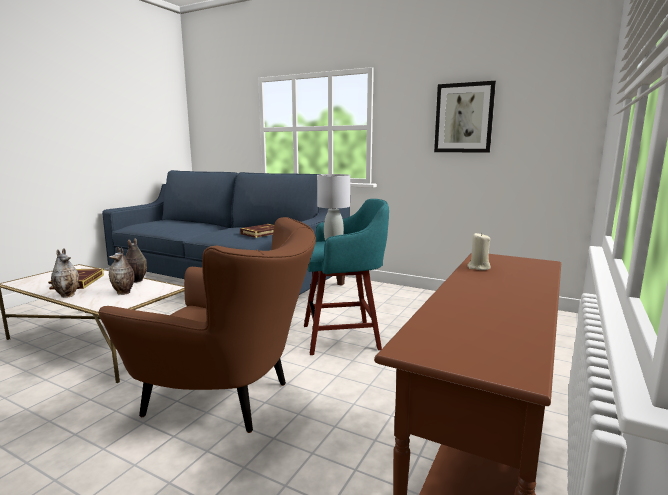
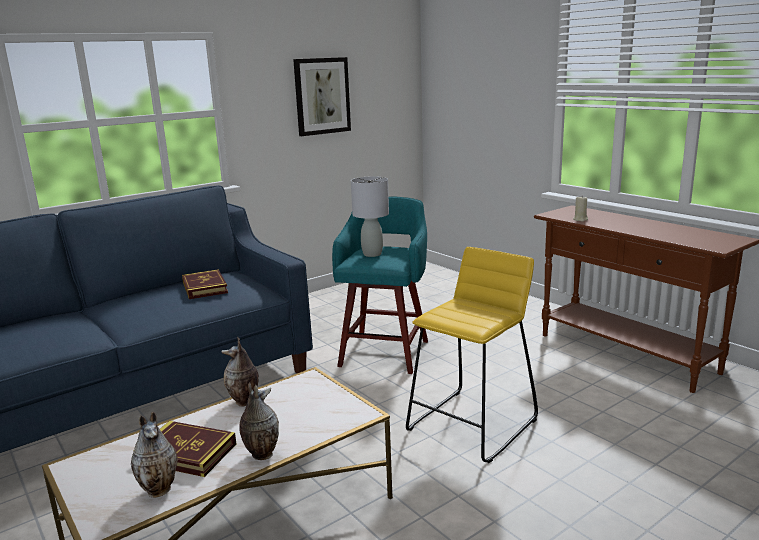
camera: 65 degrees left, 5 degrees up
(124, 292) = (296, 409): vase -> vase (160, 489)
(229, 399) = (472, 425): brown armchair -> yellow stool

